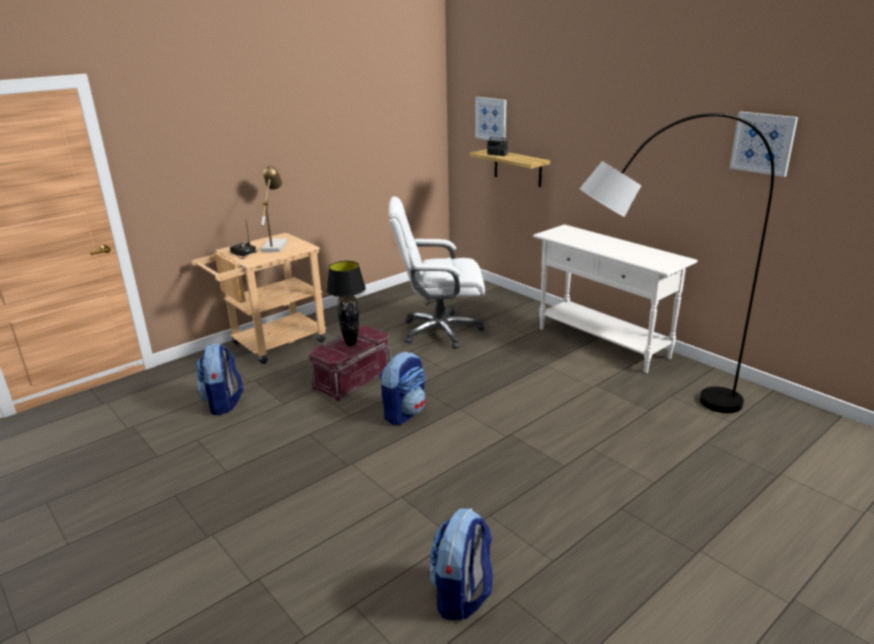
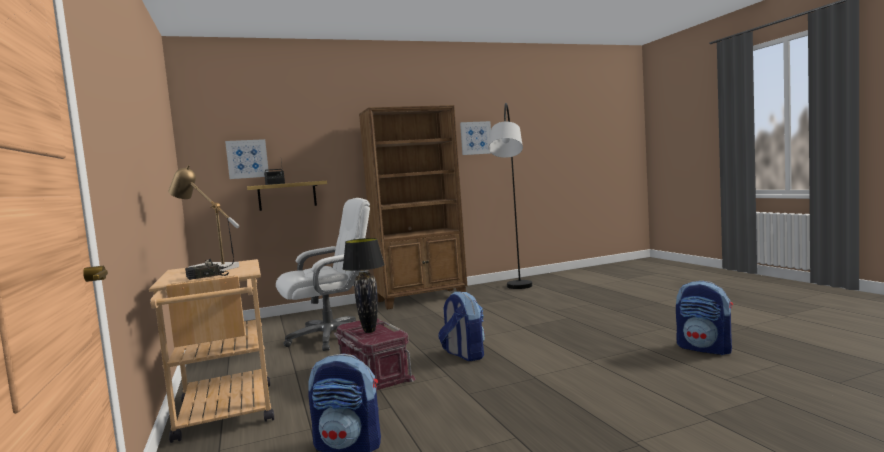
camera: 70 degrees left, 20 degrees down
(439, 331) = (330, 337): white office chair -> white office chair turned 135 degrees counterclockwise
(602, 343) = (422, 298): white console table -> brown bookcase

